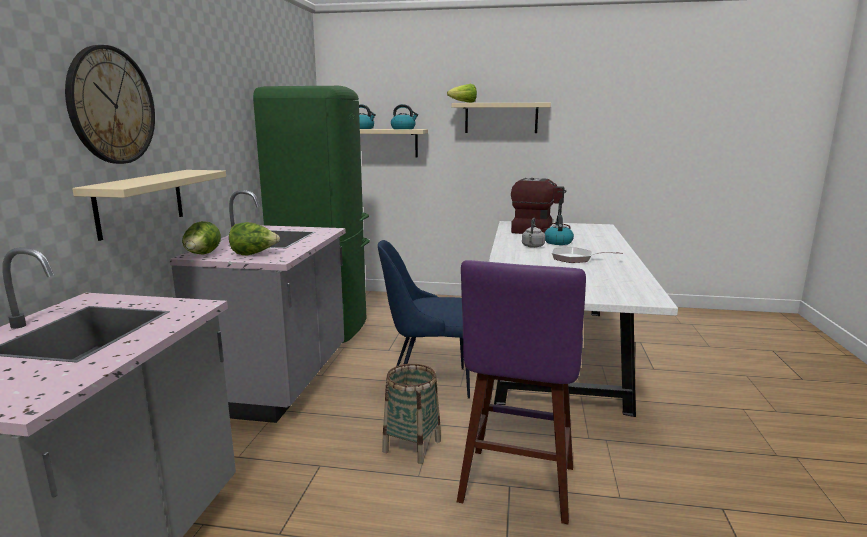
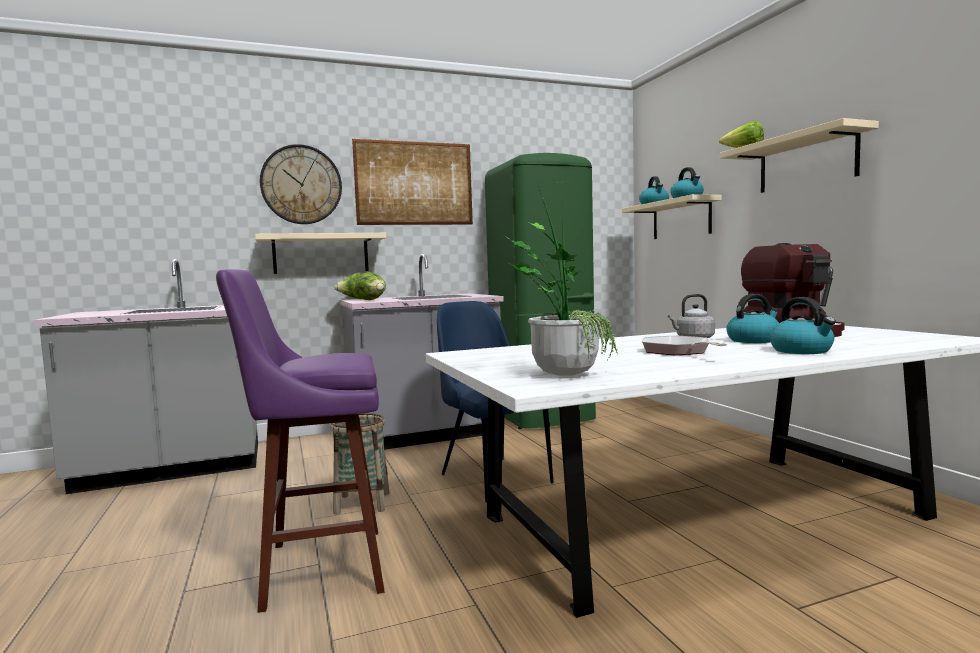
camera: 60 degrees right, 10 degrees down
(205, 103) = (414, 183): none -> picture
(604, 246) = (802, 351): none -> kettle
(614, 287) = (561, 372): none -> potted plant

